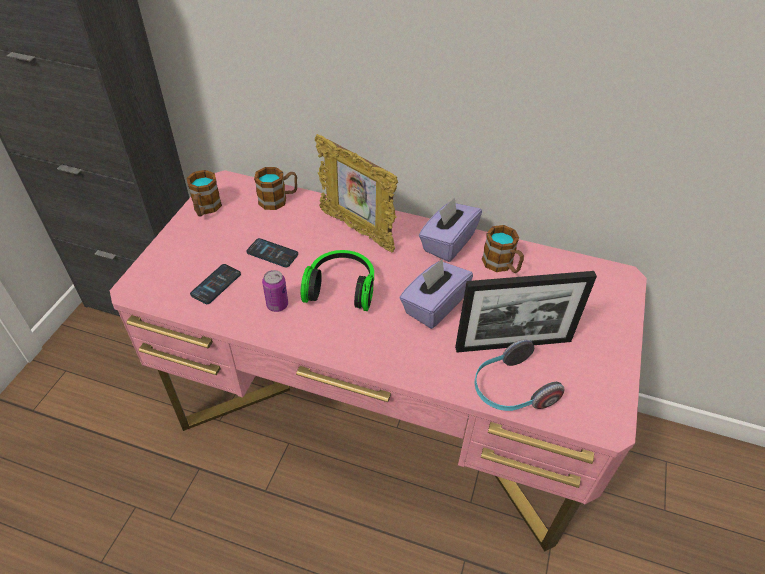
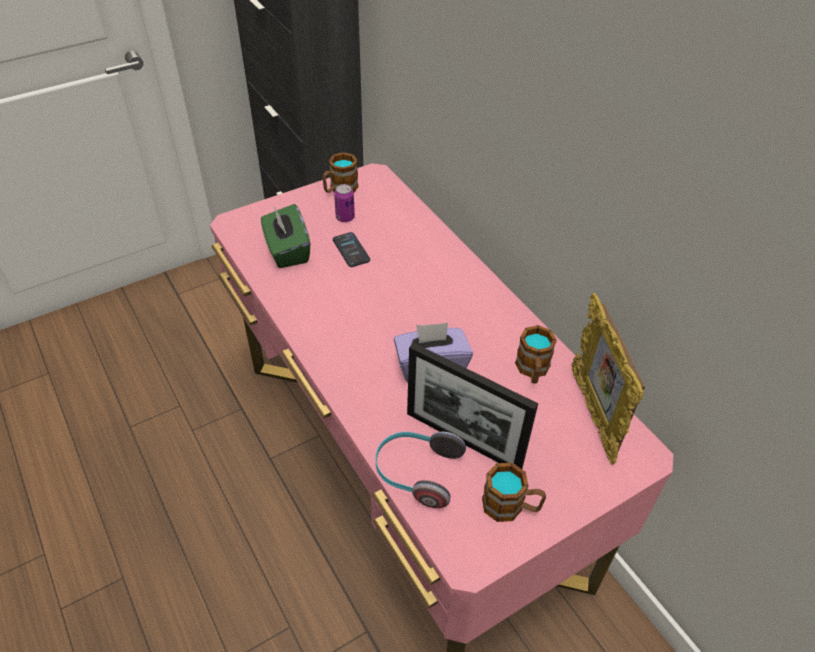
camera: 40 degrees right, 0 degrees up
(216, 284) = (287, 251): phone -> green tissue box
(277, 305) = (312, 291): can -> can (345, 217)
(278, 199) = (402, 210): mug -> mug (511, 506)
(341, 288) = (373, 307): headphones -> none
(357, 230) = (437, 268): picture frame -> picture frame (593, 415)
(447, 243) = (504, 323): purple tissue box -> none

